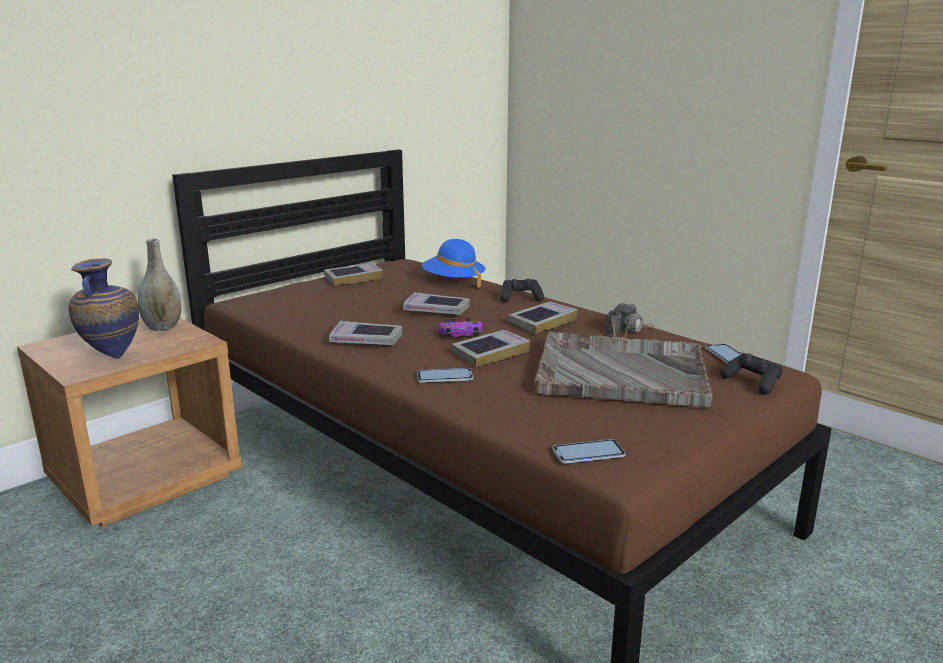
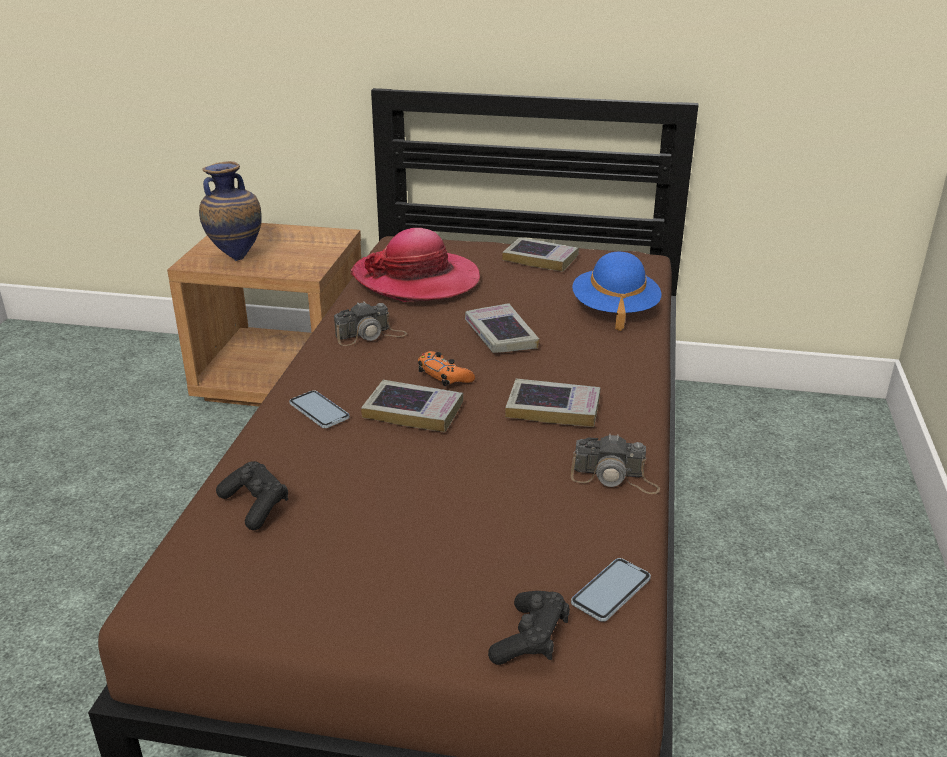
camera: 55 degrees right, 10 degrees up
(163, 327) = (319, 245): grey vase -> none
(310, 310) = (416, 279): none -> hat
(366, 340) = (370, 335): book -> camera
(460, 334) = (444, 376): purple game controller -> orange game controller
(520, 298) = (620, 368): black game controller -> black game controller (255, 505)
(588, 453) = (191, 563): phone -> none
(619, 372) = (444, 515): grey tray -> none

